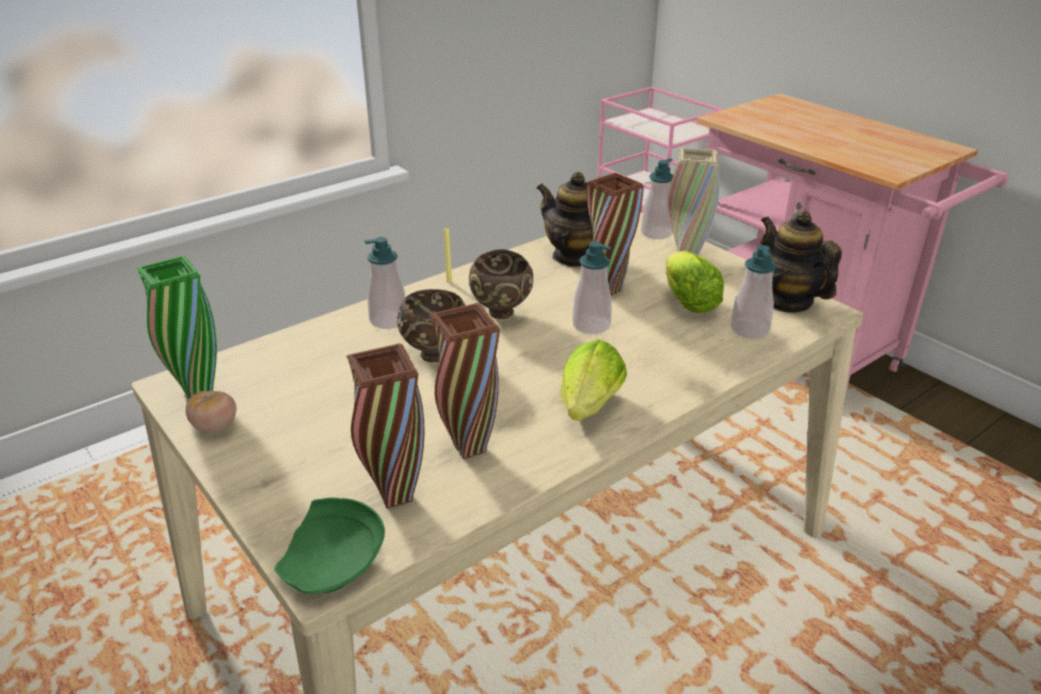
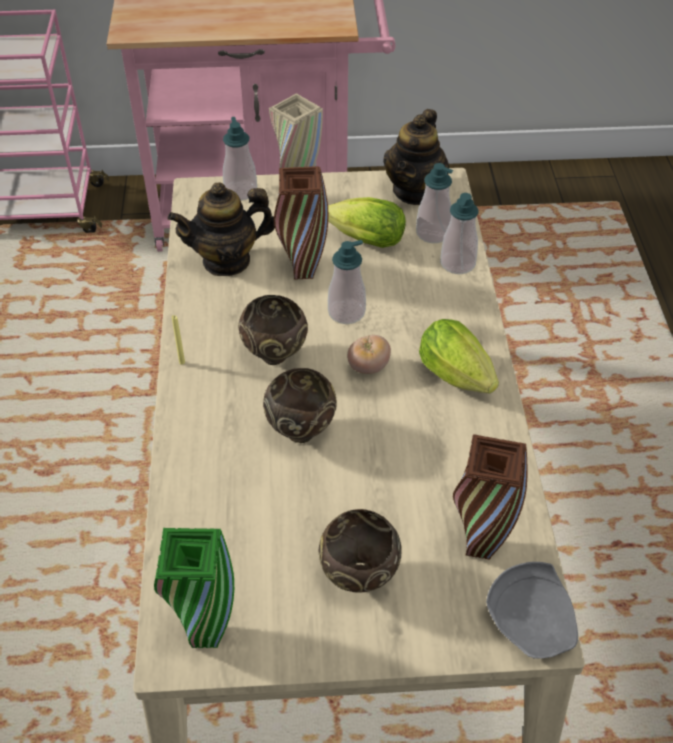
camera: 55 degrees left, 15 degrees up
(215, 427) = (280, 640): tomato -> tomato (368, 367)
(305, 441) = (358, 578): none -> brown bowl
(334, 564) = (532, 620): green plate -> grey plate
(388, 320) = (210, 437): soap dispenser -> soap dispenser (457, 263)
(469, 448) = (452, 473): brown vase -> none
(787, 301) = (415, 191): teapot -> teapot turned 75 degrees counterclockwise

